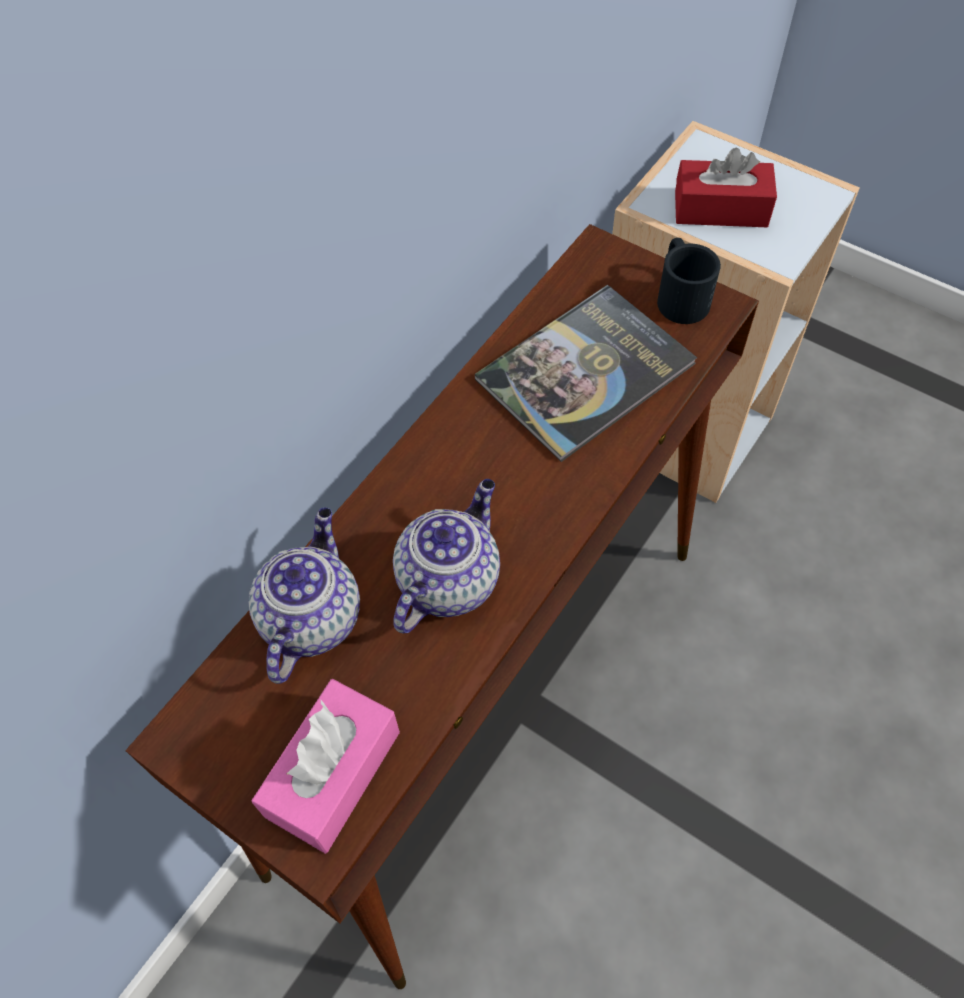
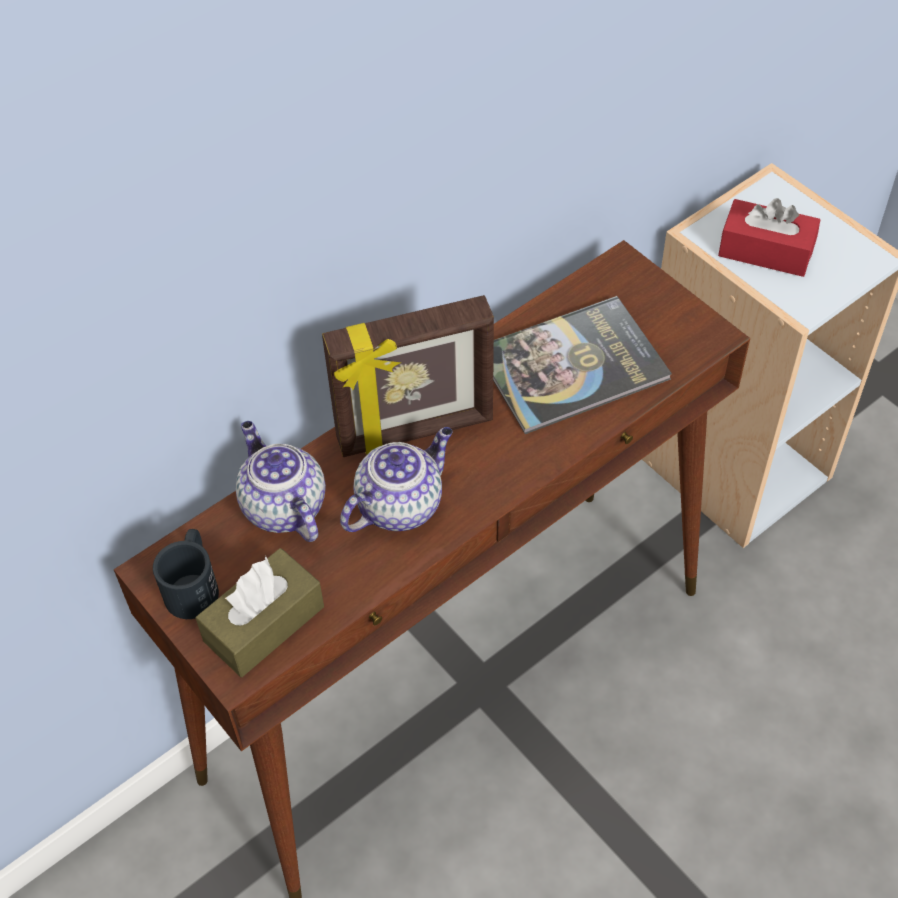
camera: 15 degrees right, 5 degrees down
(311, 616) = (282, 506): teapot -> teapot turned 60 degrees counterclockwise
(333, 773) = (264, 624): pink tissue box -> brown tissue box
(438, 488) = (415, 432): none -> picture frame
(679, 295) = (680, 318): black mug -> black mug (193, 584)

